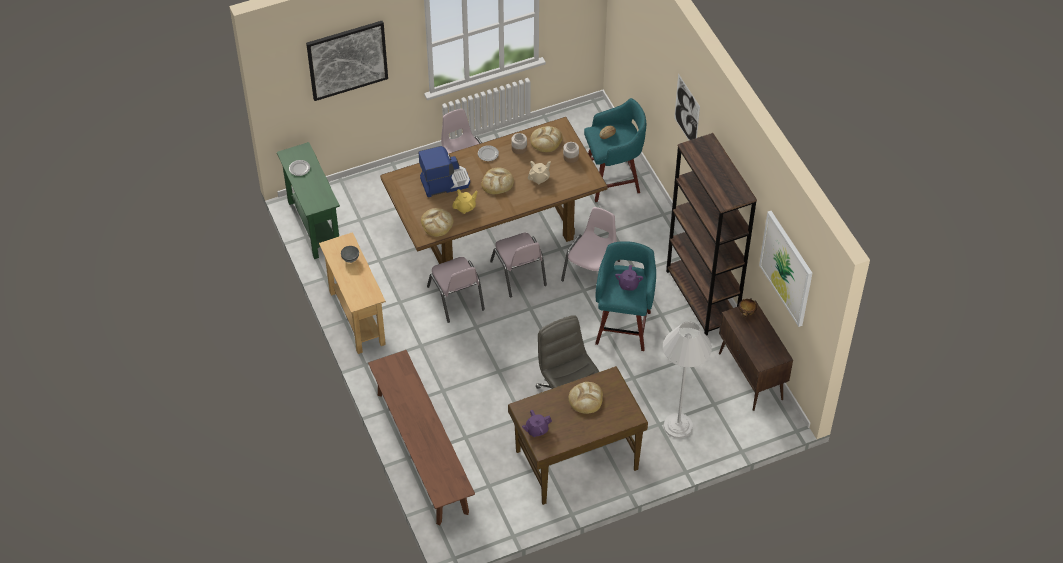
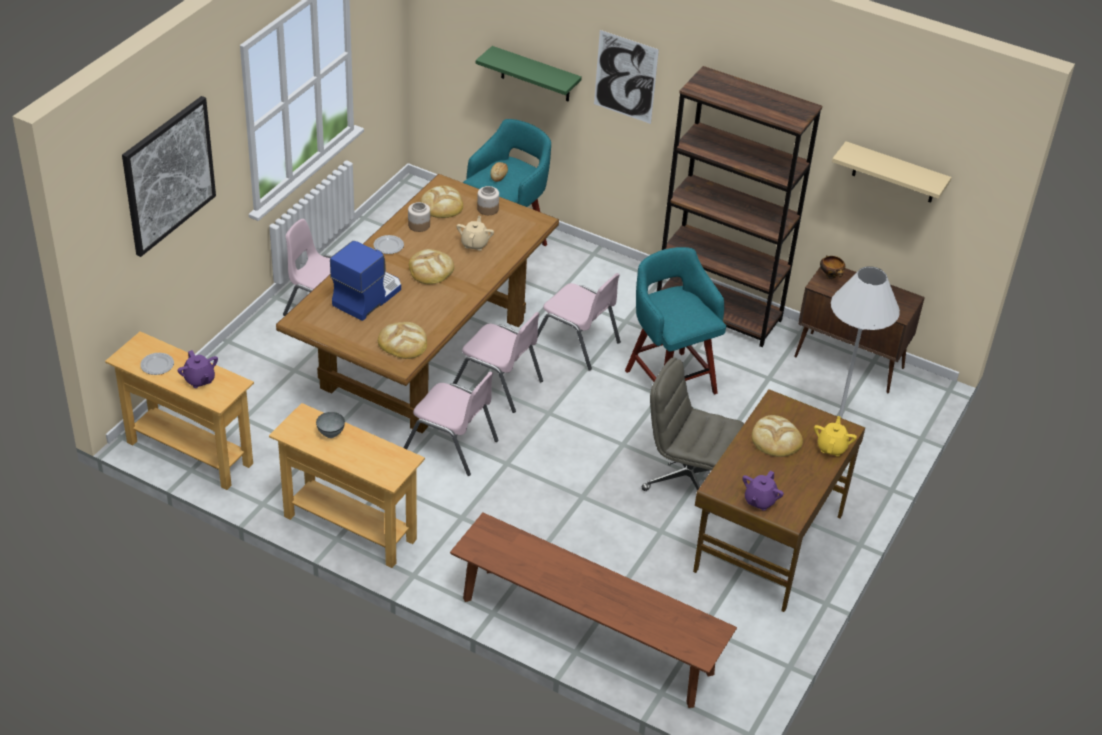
camera: 40 degrees left, 10 degrees down
(314, 226) = (189, 453): green console table -> beige console table
(465, 207) = (419, 310): yellow teapot -> yellow teapot (832, 447)
(591, 271) = (576, 342): pink chair -> pink chair turned 135 degrees clockwise
(628, 285) = (683, 306): purple teapot -> purple teapot (199, 380)
(653, 79) = (535, 75): none -> green shelf
(786, 268) = (894, 173): picture -> beige shelf

